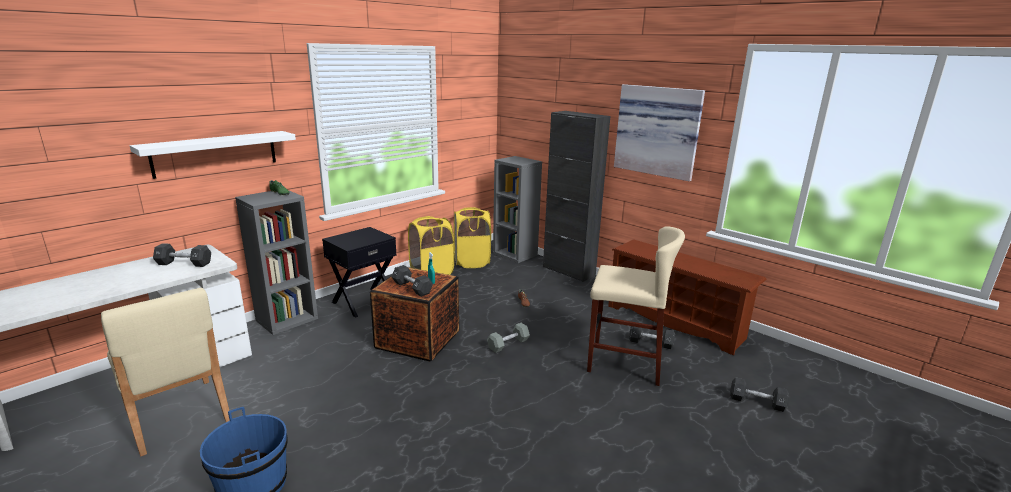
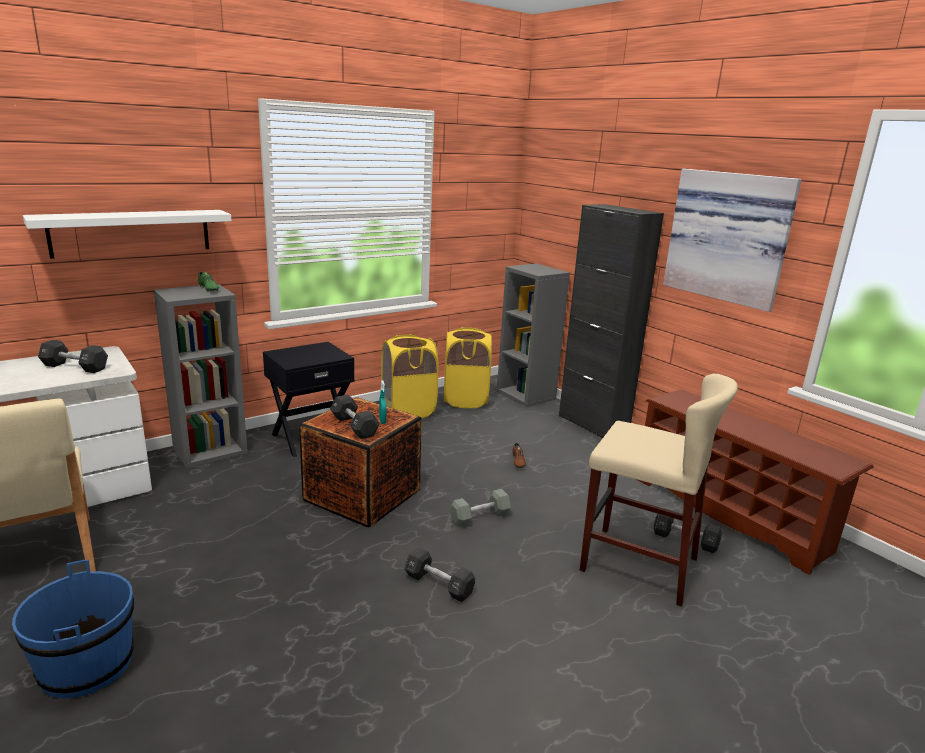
camera: 10 degrees right, 0 degrees up
(757, 402) = (831, 654): black dumbbell -> black dumbbell (439, 584)

